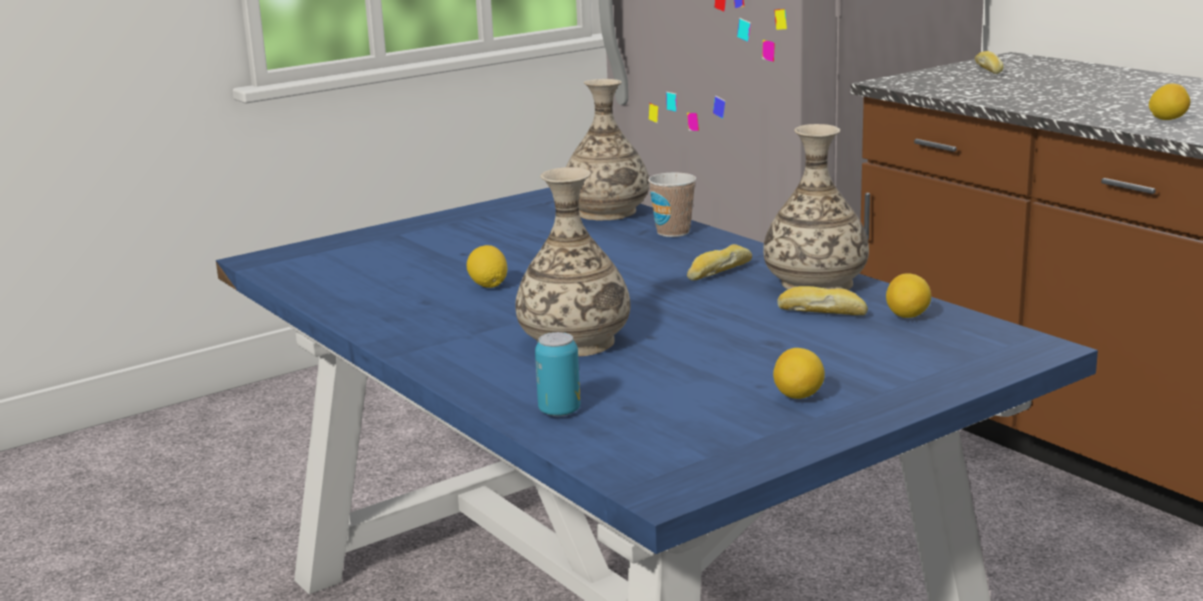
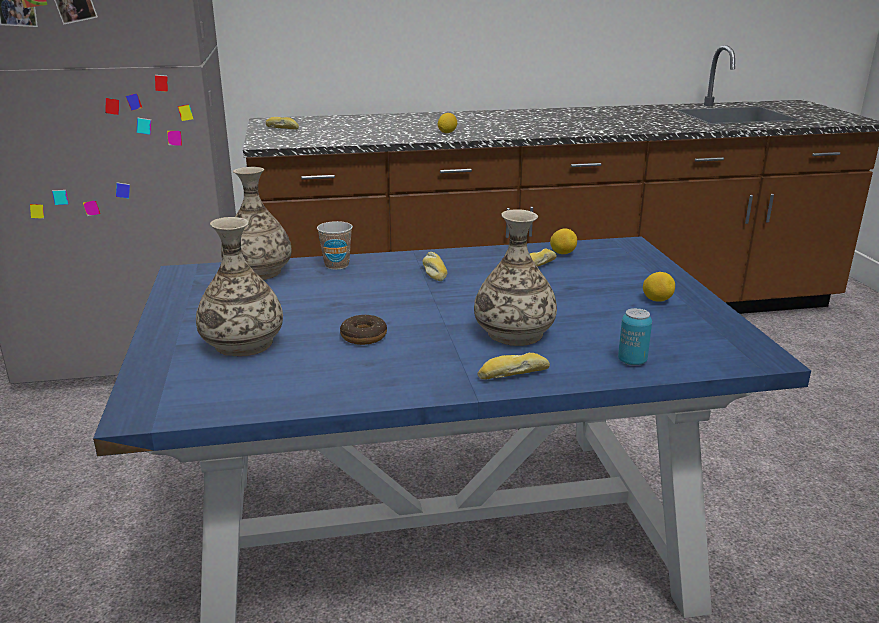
camera: 65 degrees left, 5 degrees up
(460, 361) = (513, 374): none -> bread
(488, 286) = (363, 336): lemon -> donut
(816, 284) = (487, 257): vase -> vase (243, 343)

